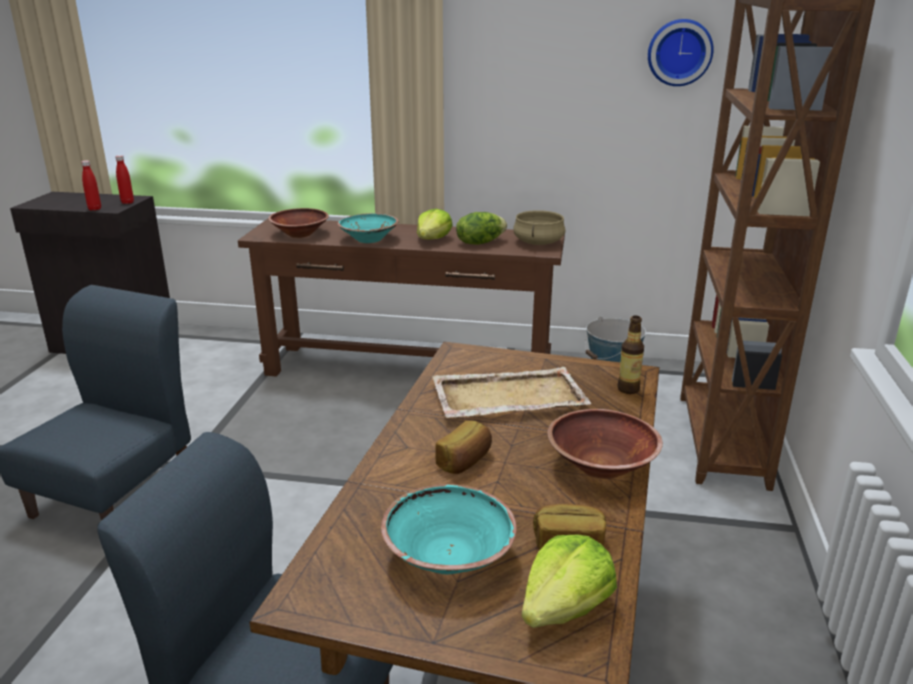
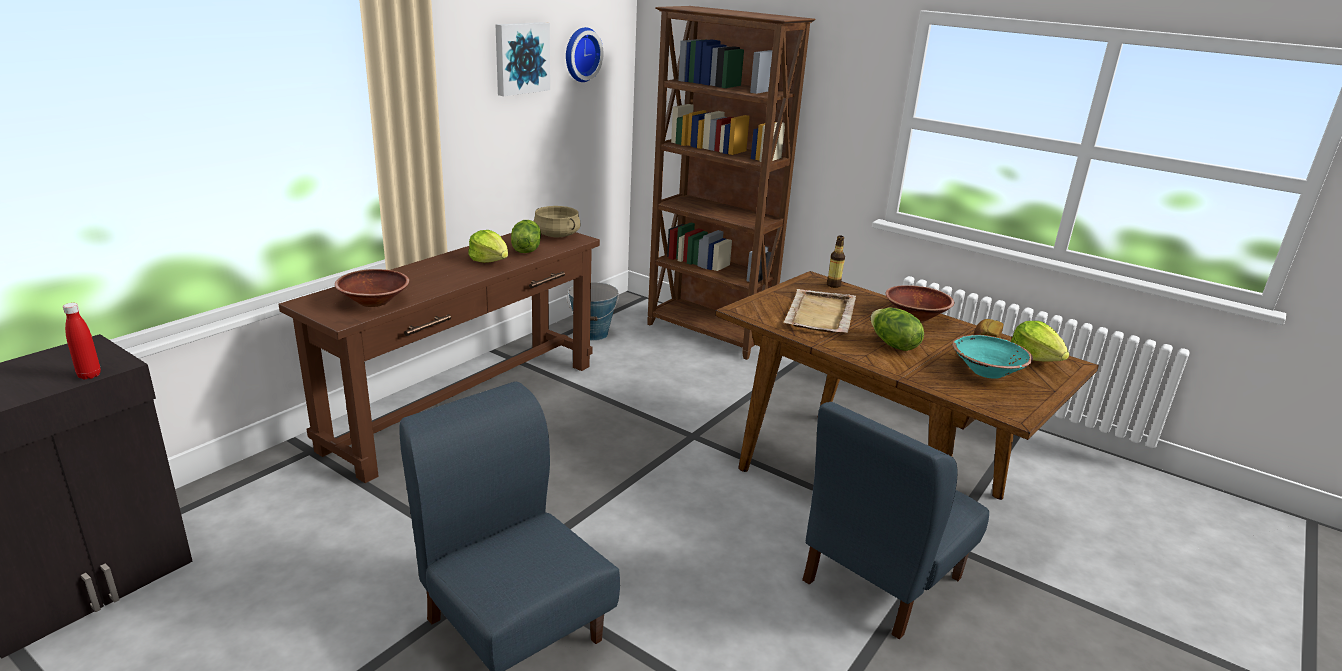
camera: 65 degrees left, 0 degrees up
(127, 202) = (102, 352): red bottle -> none
(369, 239) = (447, 280): turquoise bowl -> none
(465, 461) = (892, 344): bread -> lettuce
(579, 49) = (521, 58): none -> picture

